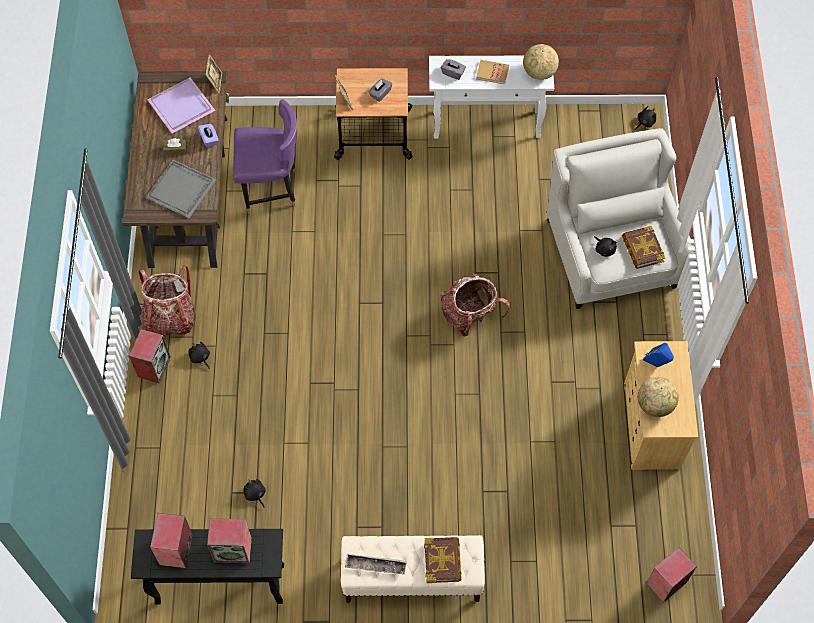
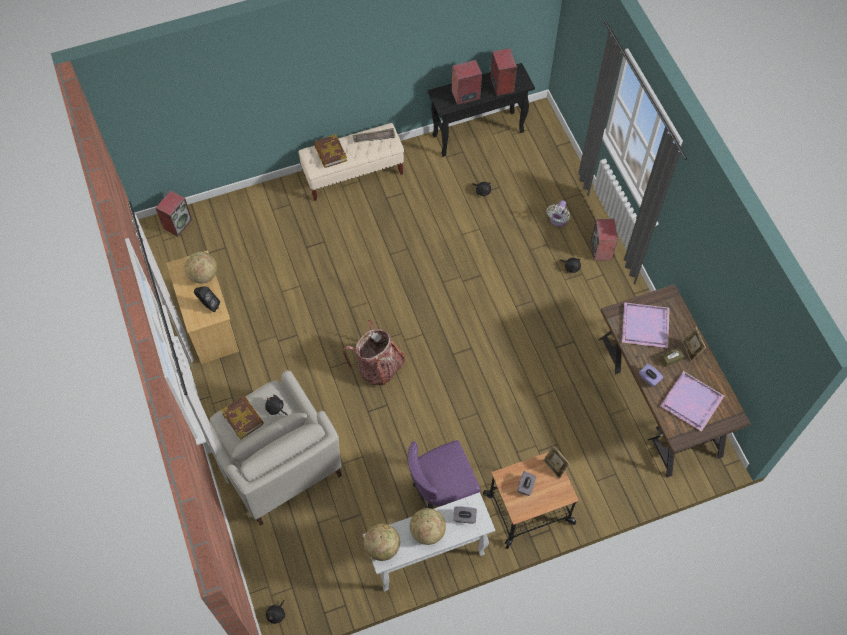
camera: 160 degrees right, 0 degrees up
(171, 318) = (610, 289): backpack -> none
(182, 189) = (644, 326): grey tray -> purple tray
(183, 421) = (557, 220): none -> white fan
(215, 82) = (676, 436): picture frame -> picture frame (690, 350)
(271, 189) = (591, 422): purple chair -> purple chair (440, 496)
(492, 73) = (427, 531): book -> globe
(656, 364) = (208, 306): blue speaker -> black speaker

